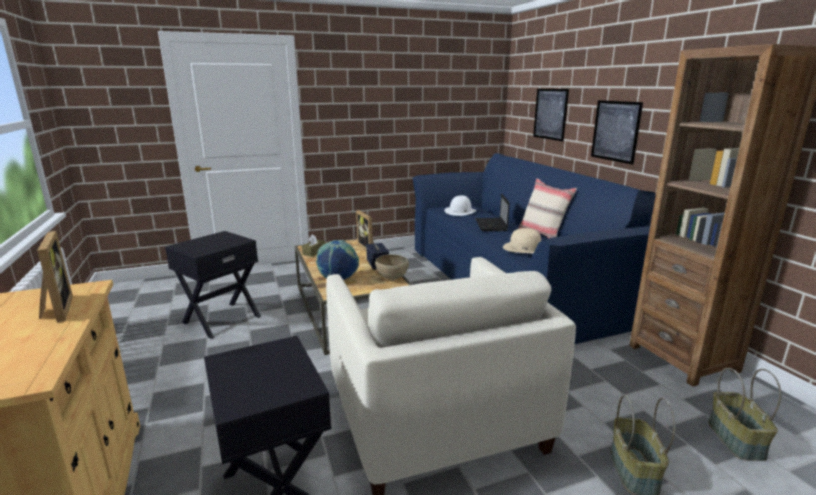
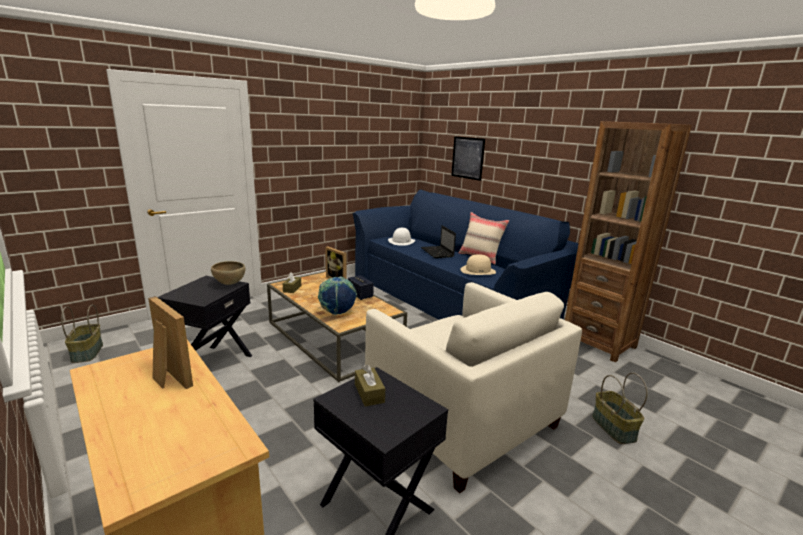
camera: 20 degrees left, 0 degrees up
(262, 360) = (369, 393): none -> brown tissue box
(392, 279) = (382, 307): brown bowl -> brown bowl (229, 284)
(615, 131) = (529, 174): picture -> none
(737, 440) = (658, 394): basket -> basket (88, 353)

